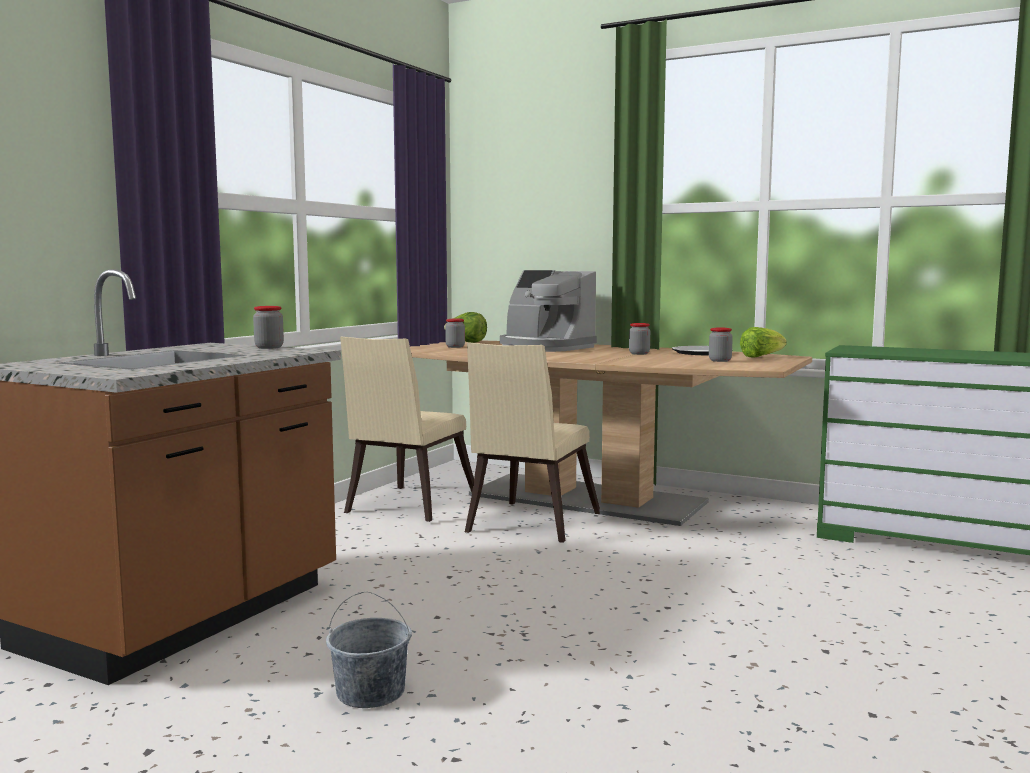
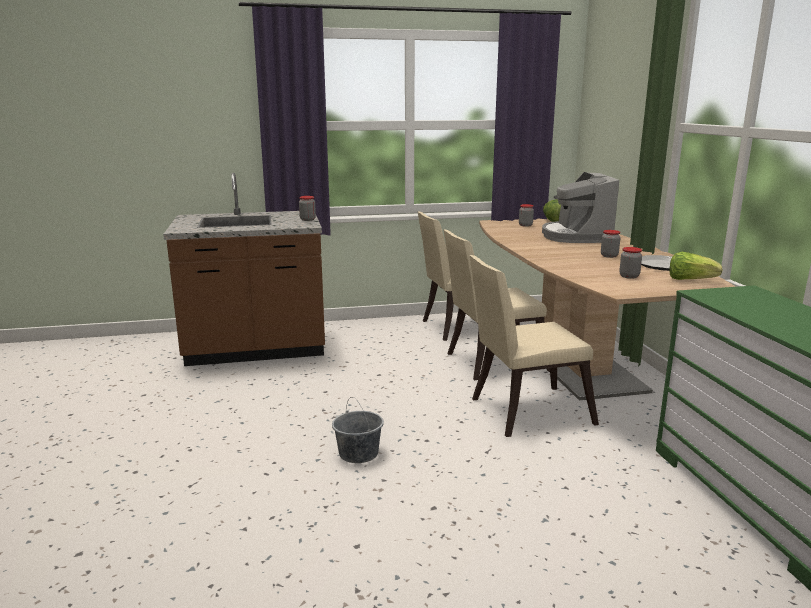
camera: 50 degrees right, 10 degrees up
(371, 692) = (230, 410): grey bucket -> grey bucket (358, 453)
(669, 550) = (523, 411): none -> beige chair

